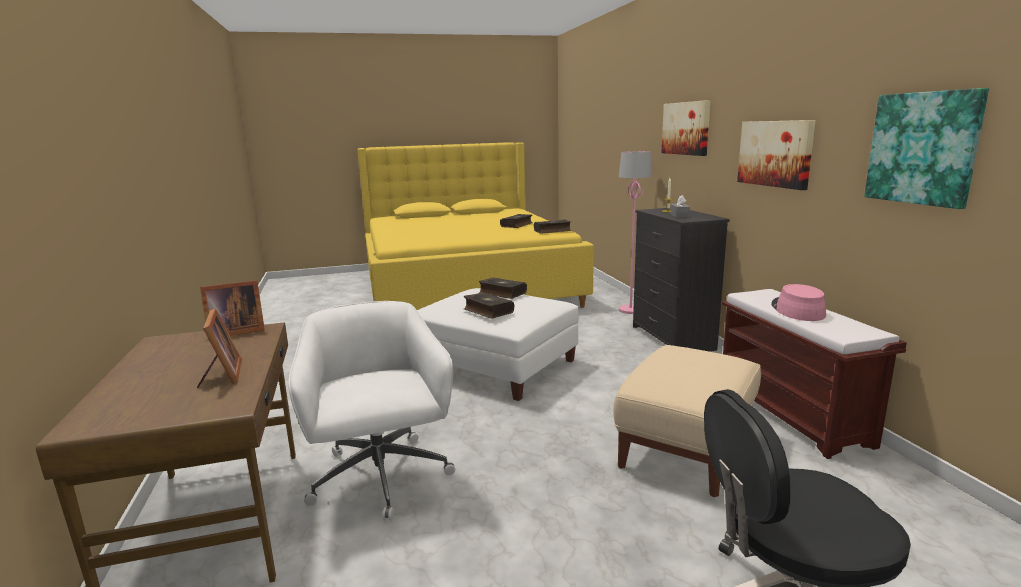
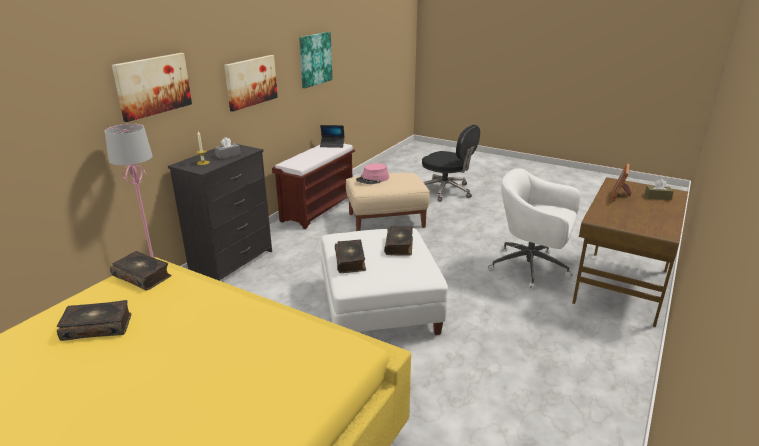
camera: 135 degrees left, 10 degrees up
(138, 398) = (657, 197): none -> brown tissue box
(234, 332) = (615, 223): picture frame -> none
(381, 479) = (531, 268): white office chair -> white office chair turned 90 degrees clockwise
(797, 310) = (315, 155): pink hat -> pink hat (373, 179)
(856, 330) = (332, 145): none -> laptop

